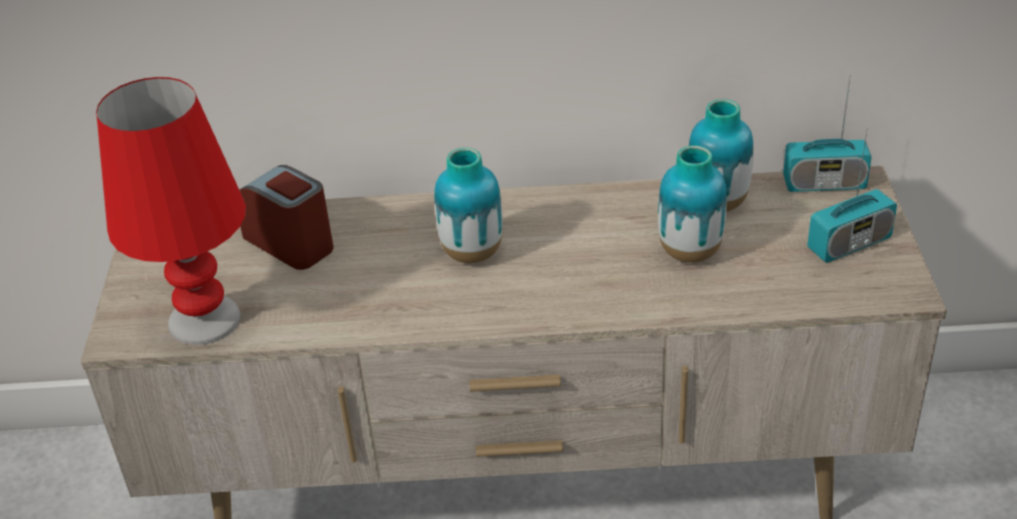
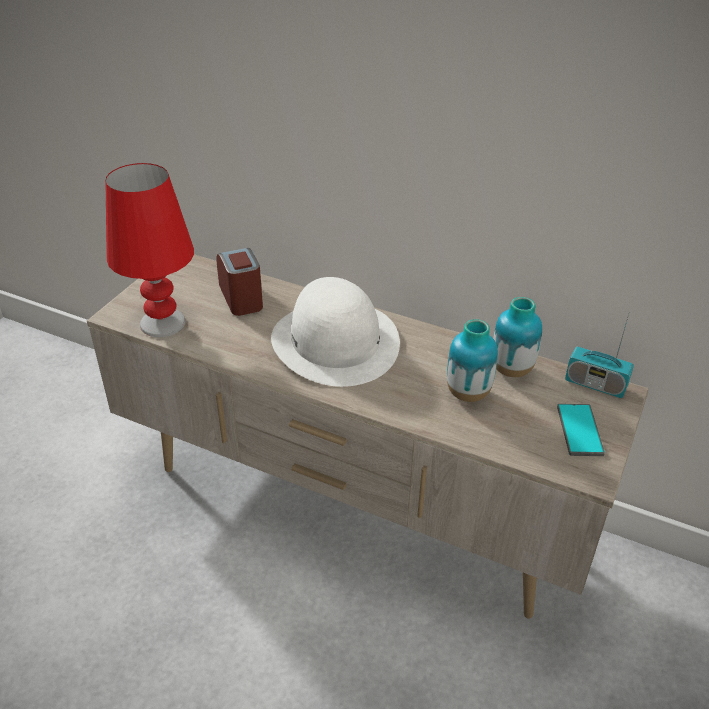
camera: 25 degrees right, 0 degrees up
(472, 253) = (335, 342): vase -> white hat
(849, 244) = (580, 430): radio -> phone

